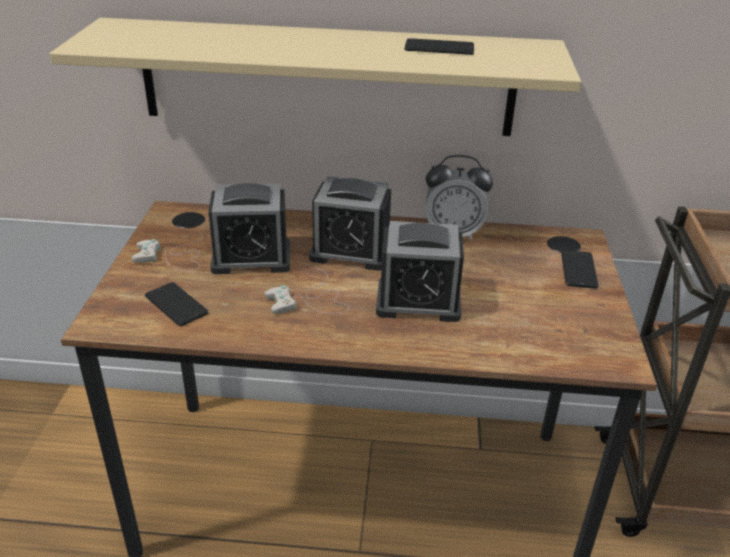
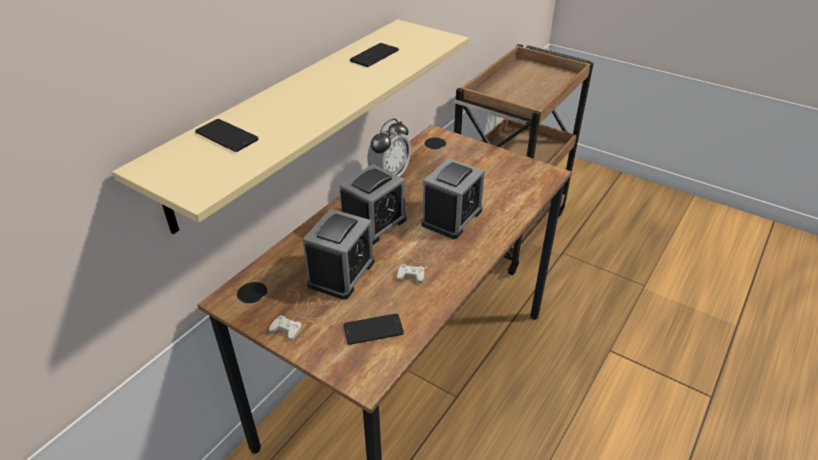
camera: 60 degrees left, 5 degrees up
(578, 270) = (464, 149): phone -> phone (226, 136)

